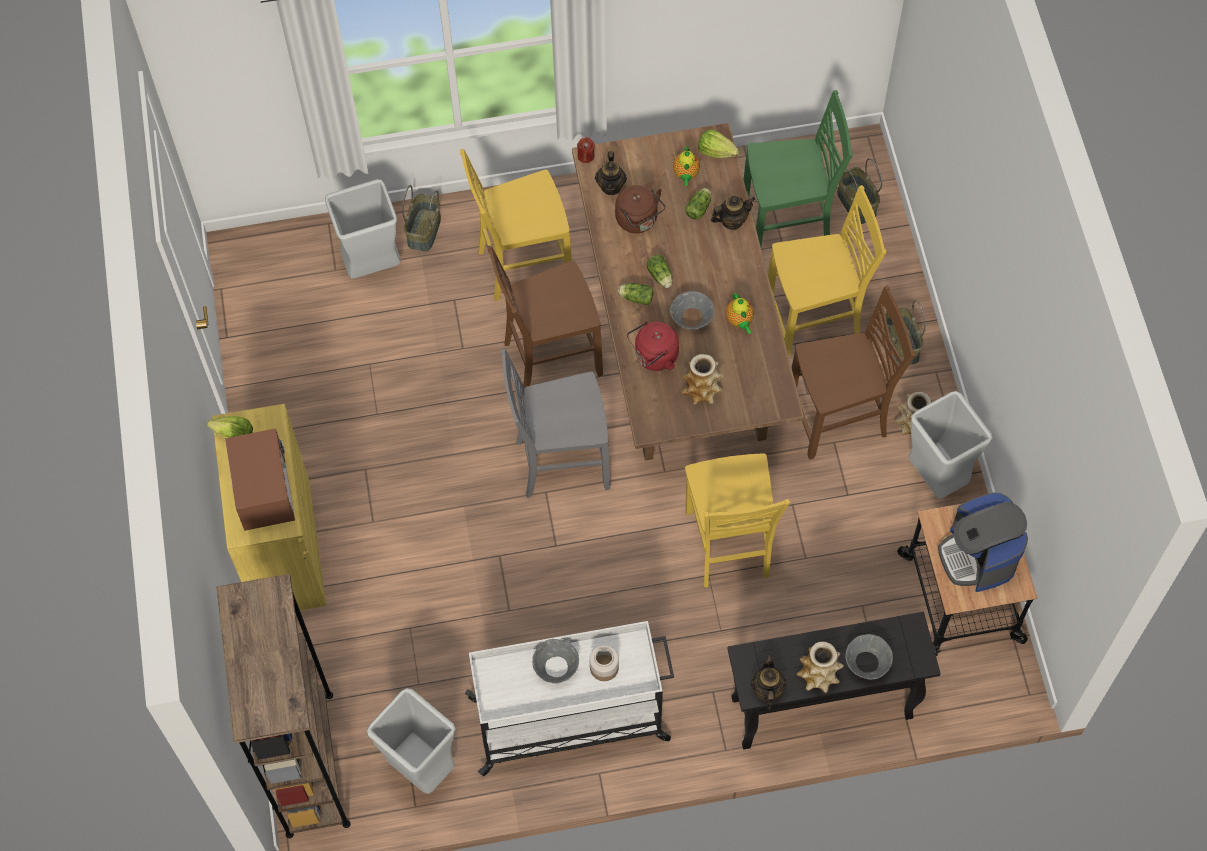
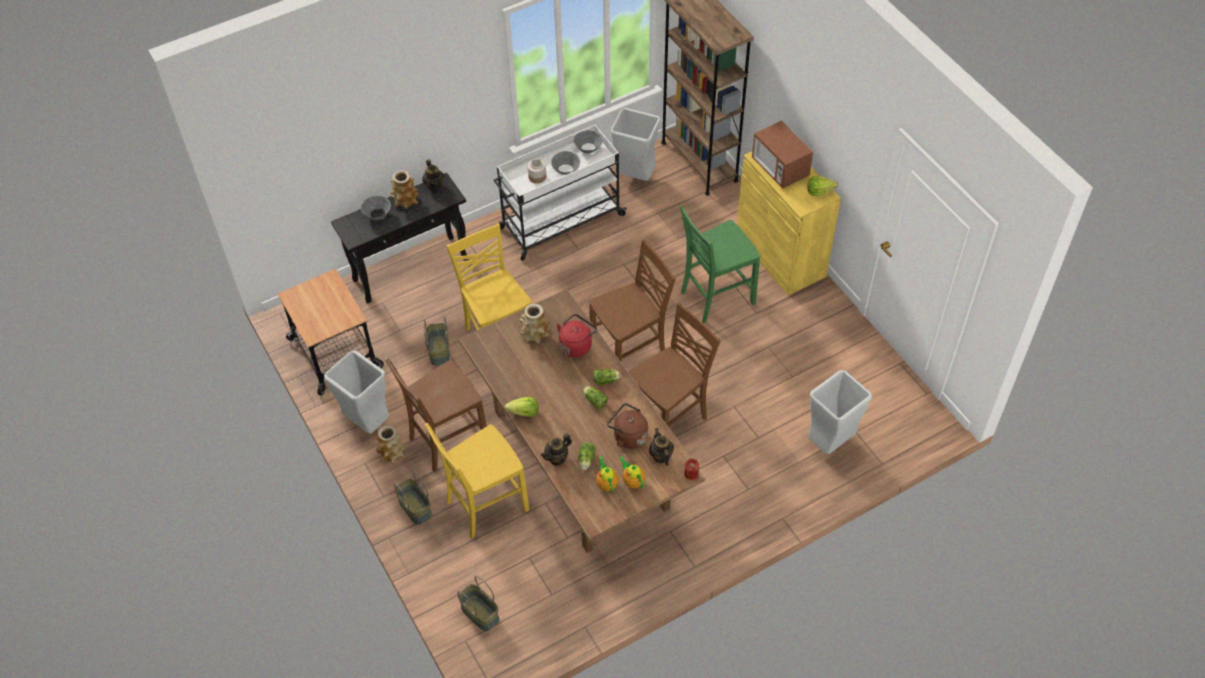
camera: 160 degrees right, 10 degrees down
(425, 231) = (807, 480): basket -> basket (438, 350)
(522, 266) = (721, 477): yellow chair -> none
(560, 462) = (630, 354): grey chair -> brown chair
(691, 318) = (560, 378): grey bowl -> grey bowl (588, 148)
(716, 151) = (590, 509): lettuce -> lettuce (524, 413)
(739, 321) = (525, 387): teapot -> teapot (632, 480)
(788, 226) = (529, 575): green chair -> green chair (715, 297)
(978, 557) = (320, 305): coffee machine -> none

